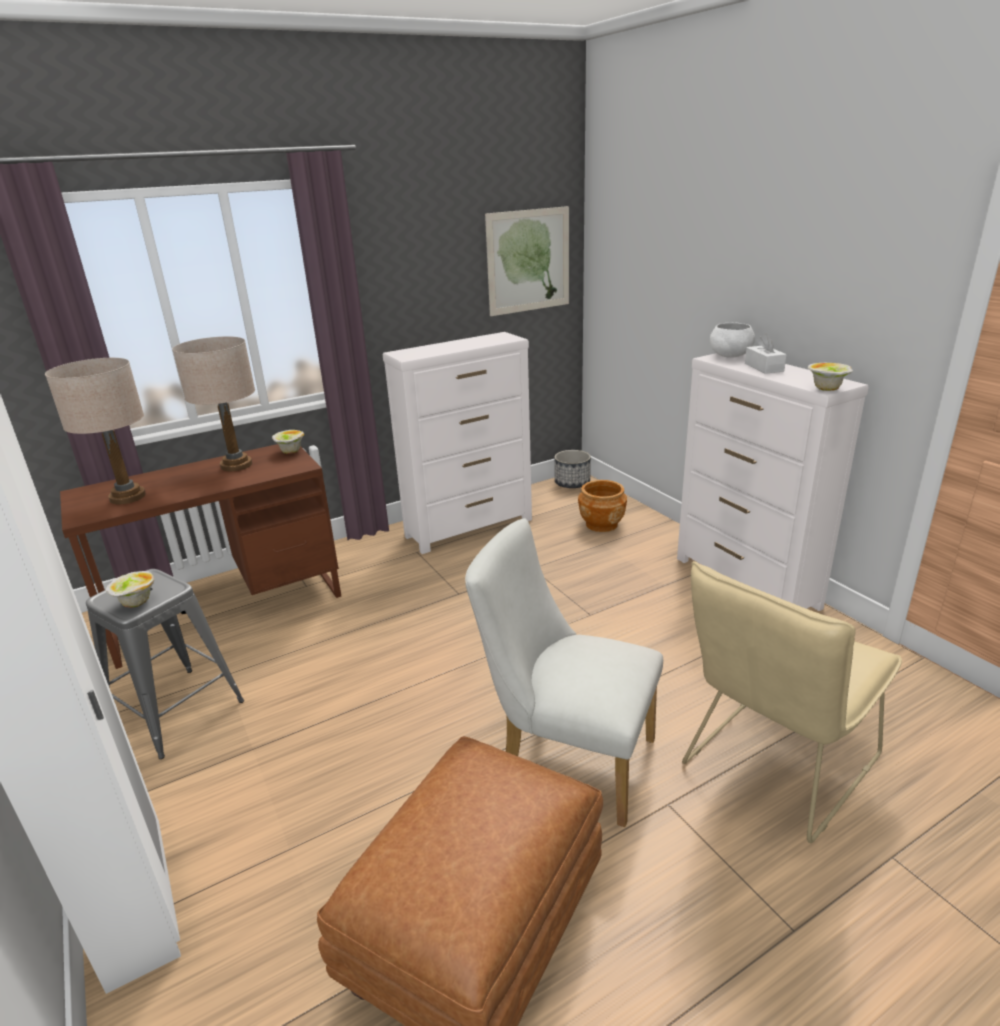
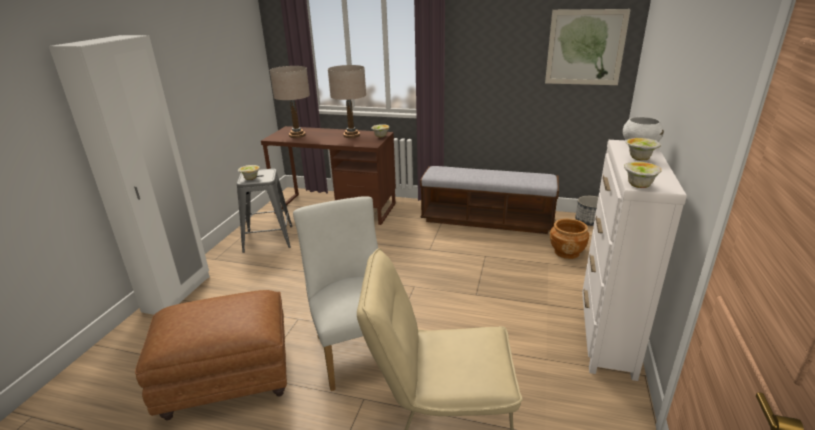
camera: 45 degrees right, 0 degrees up
(470, 528) = (487, 220): white dresser -> bench
(764, 367) = (639, 159): white tissue box -> bowl

